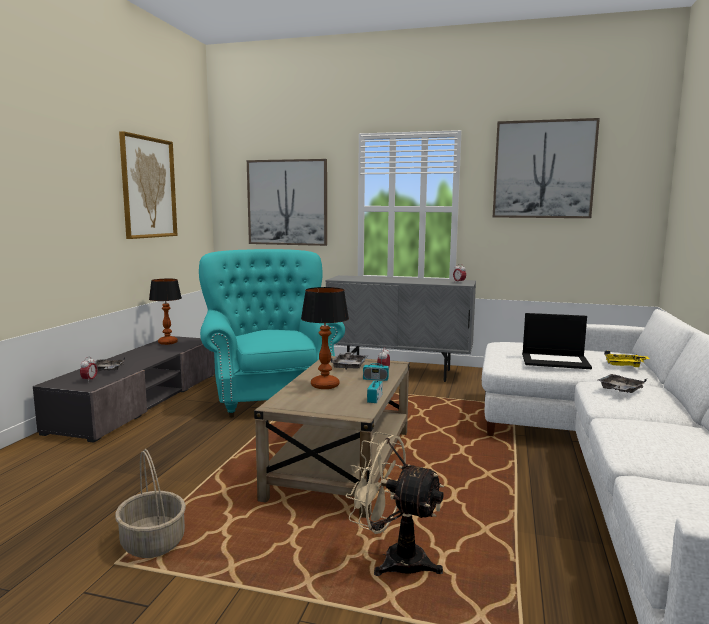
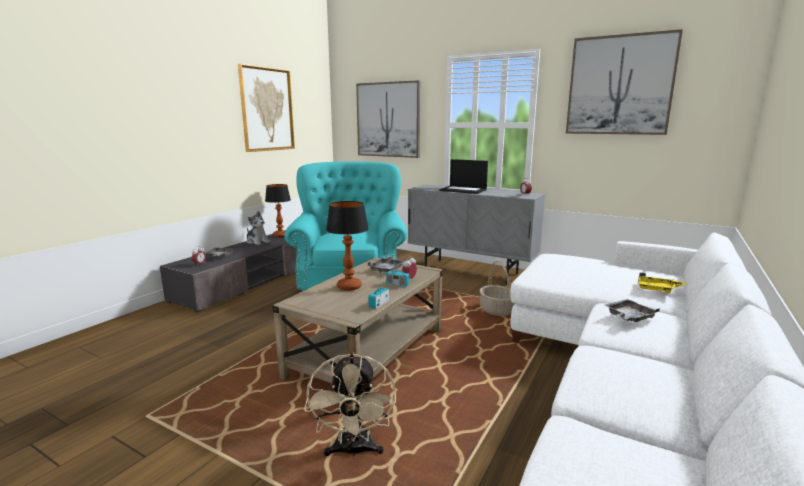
camera: 15 degrees right, 5 degrees up
(144, 351) = (257, 242): none -> plush toy
(153, 542) = (183, 403): basket -> basket (497, 310)
(394, 559) = (354, 451): beige fan -> beige fan turned 135 degrees counterclockwise
(555, 361) = (586, 279): laptop -> laptop (463, 190)

